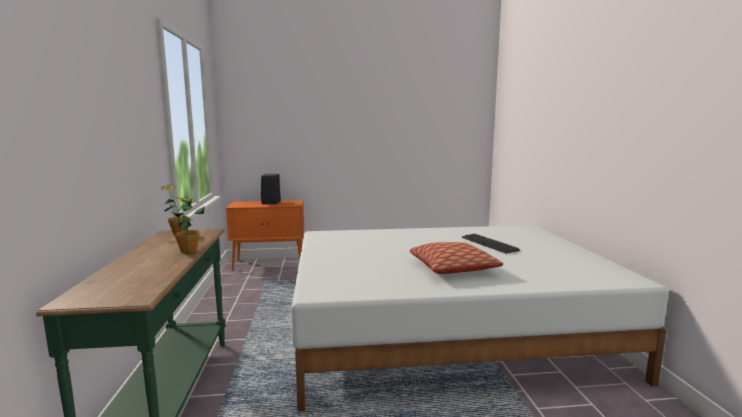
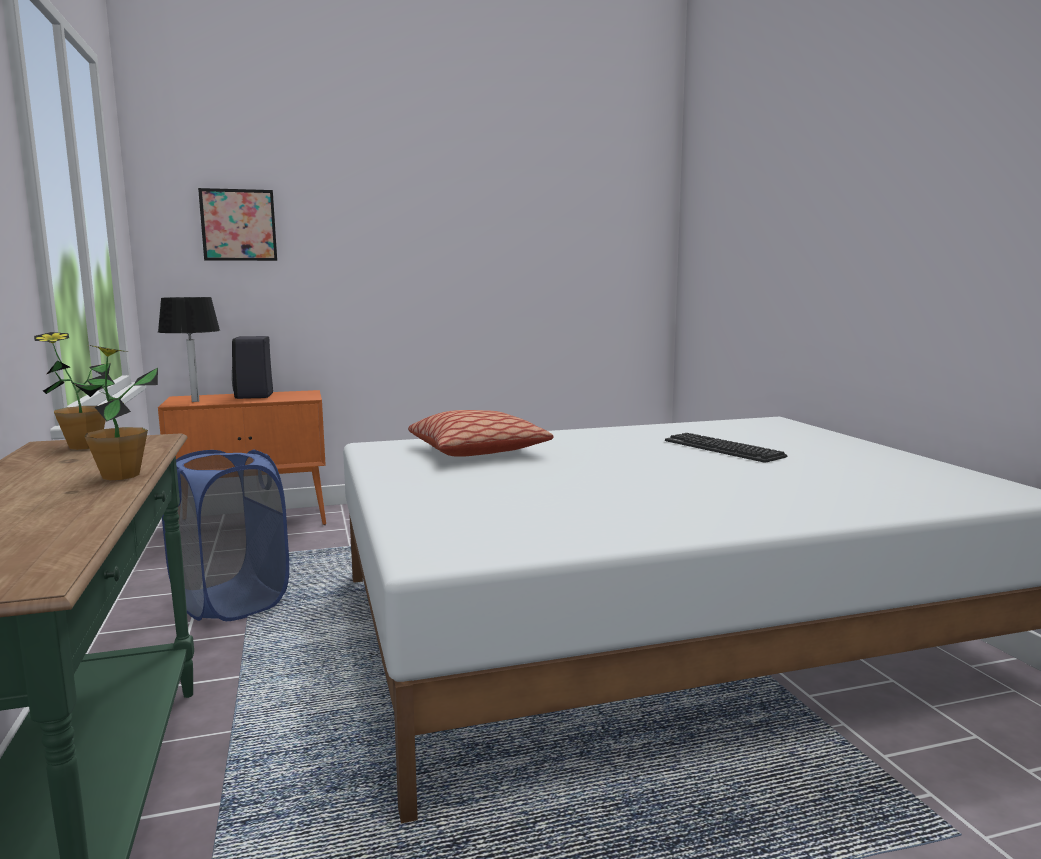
camera: 10 degrees left, 0 degrees up
(243, 205) = (195, 401): none -> black table lamp
(249, 303) = (230, 602): none -> blue laundry basket
(267, 120) = (238, 225): none -> picture
(453, 268) = (685, 492): pillow -> pillow (478, 451)

